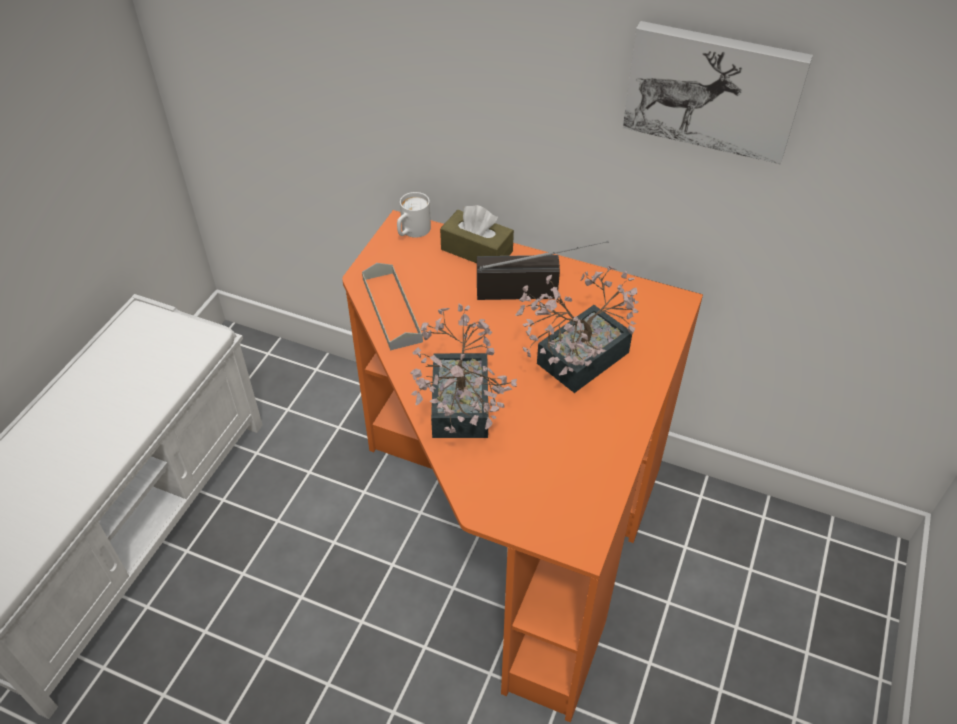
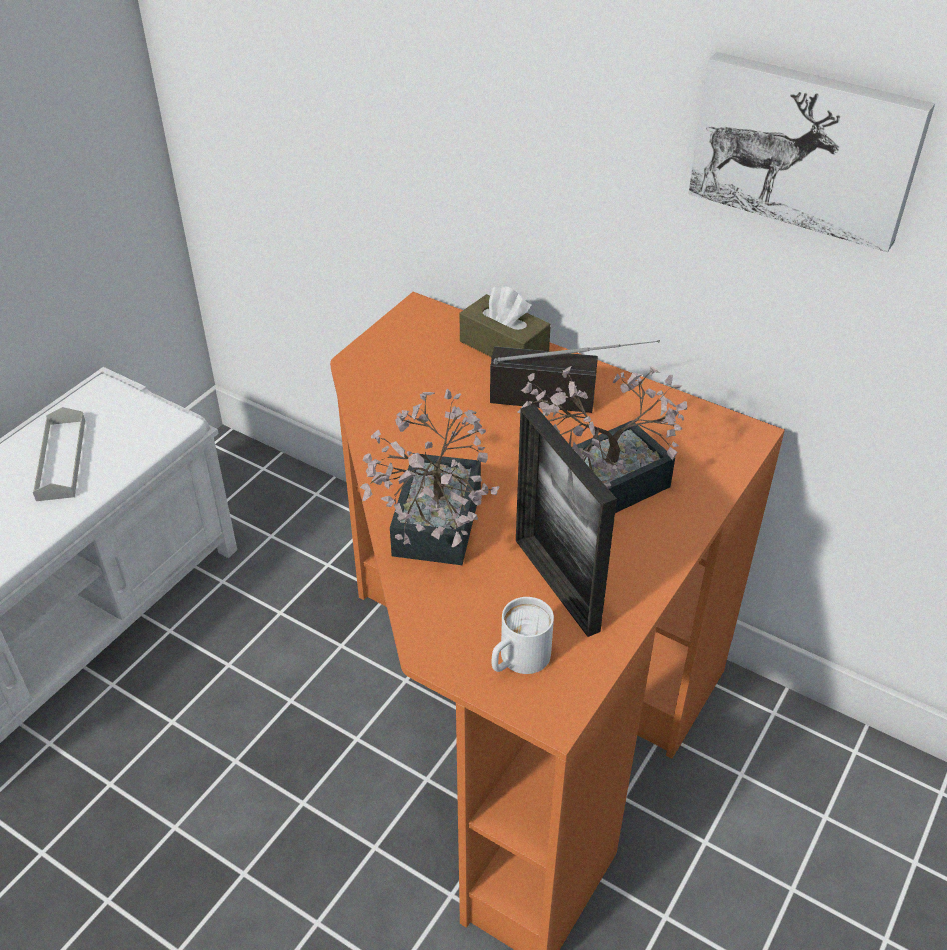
camera: 10 degrees right, 5 degrees down
(392, 310) = (381, 402): grey tray -> grey tray (61, 459)
(412, 232) = (429, 318): white mug -> white mug (517, 661)
(562, 443) = (556, 584): none -> picture frame

